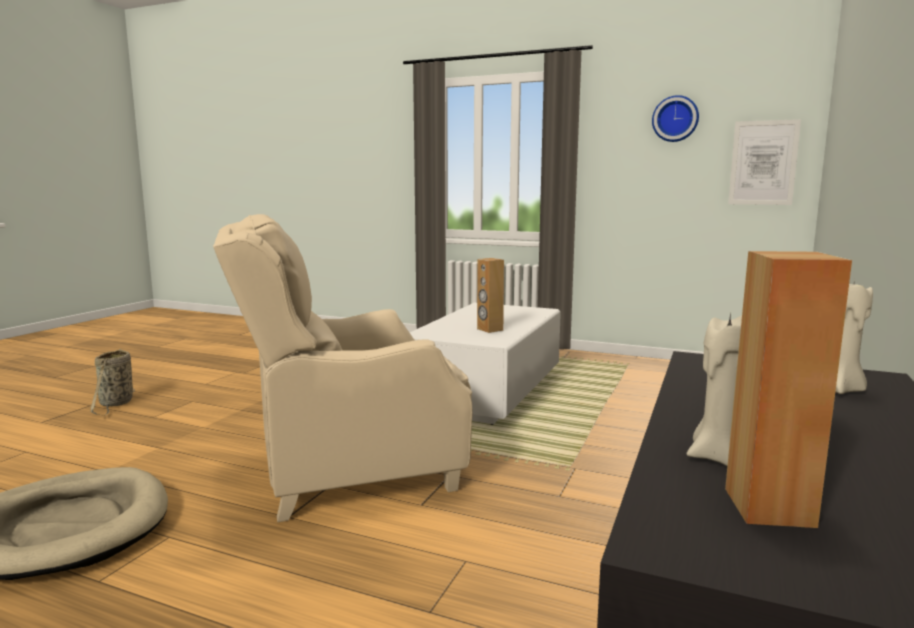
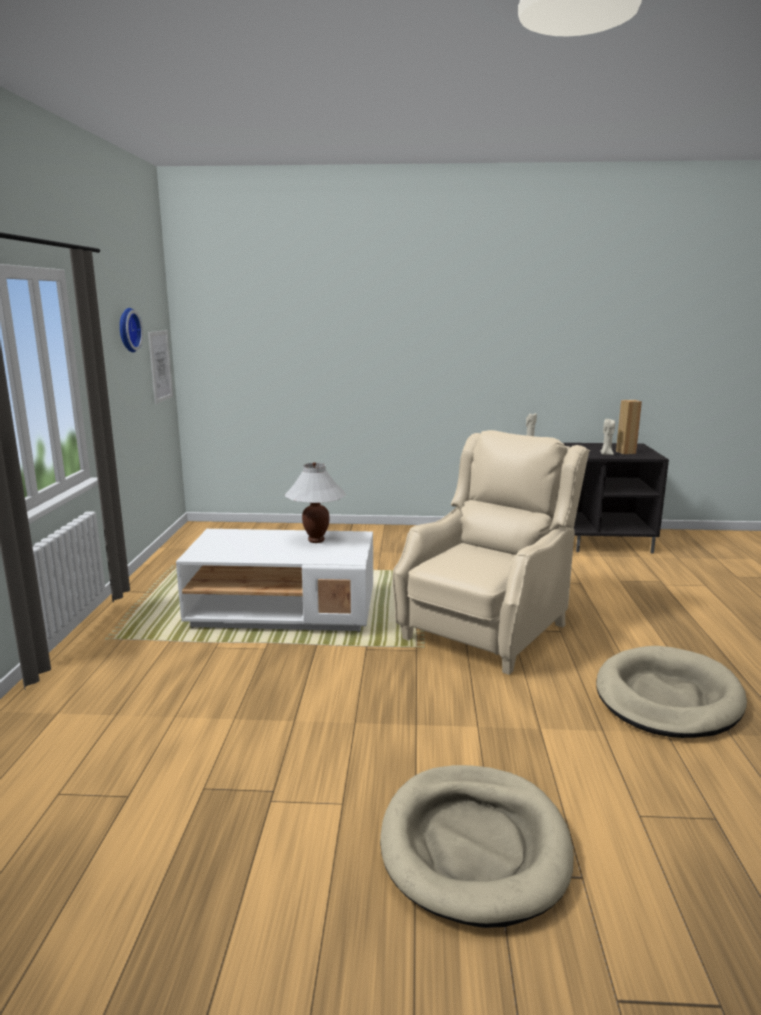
camera: 110 degrees left, 5 degrees up
(115, 404) = (474, 846): basket -> beige dog bed
(349, 470) = (487, 629): beige armchair -> beige armchair turned 105 degrees counterclockwise
(489, 329) = (316, 540): brown speaker -> white table lamp

